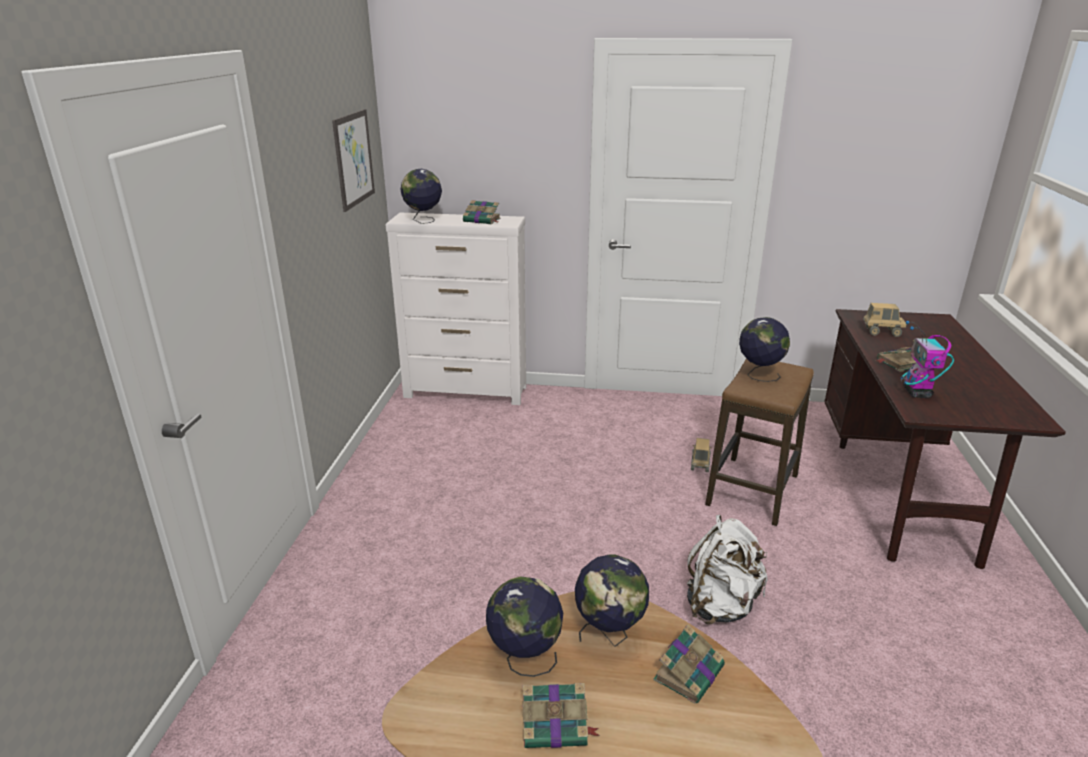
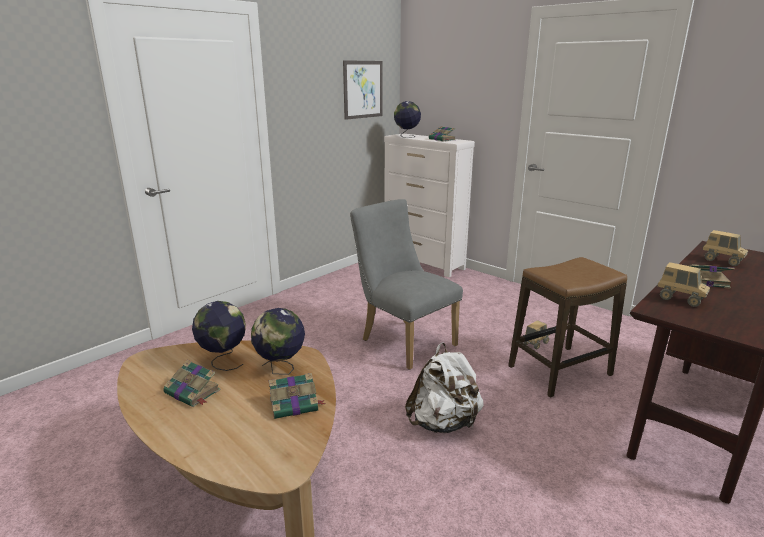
camera: 35 degrees right, 5 degrees down
(567, 518) = (403, 340): none -> grey chair
(759, 375) = (569, 267): globe -> none
(917, 393) = (680, 299): toy robot -> toy truck

